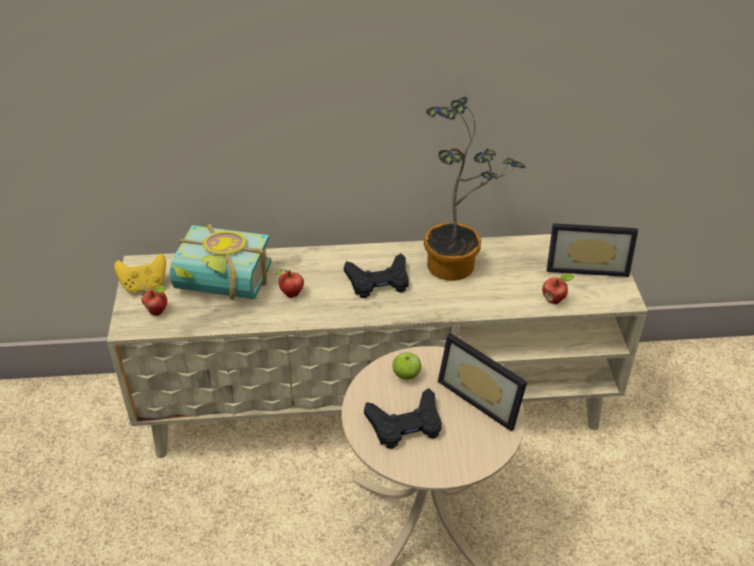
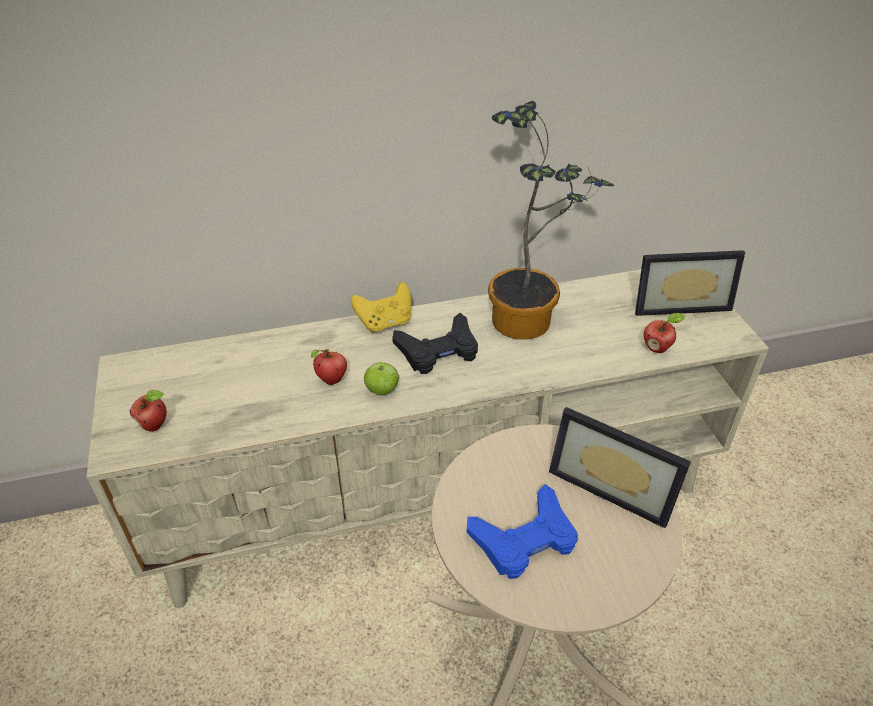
camera: 10 degrees left, 0 degrees up
(144, 285) = (132, 392): yellow game controller -> yellow game controller (385, 323)
(220, 288) = (236, 383): book -> none
(405, 424) = (524, 539): black game controller -> blue game controller
(406, 375) = (506, 469): apple -> apple (382, 390)

